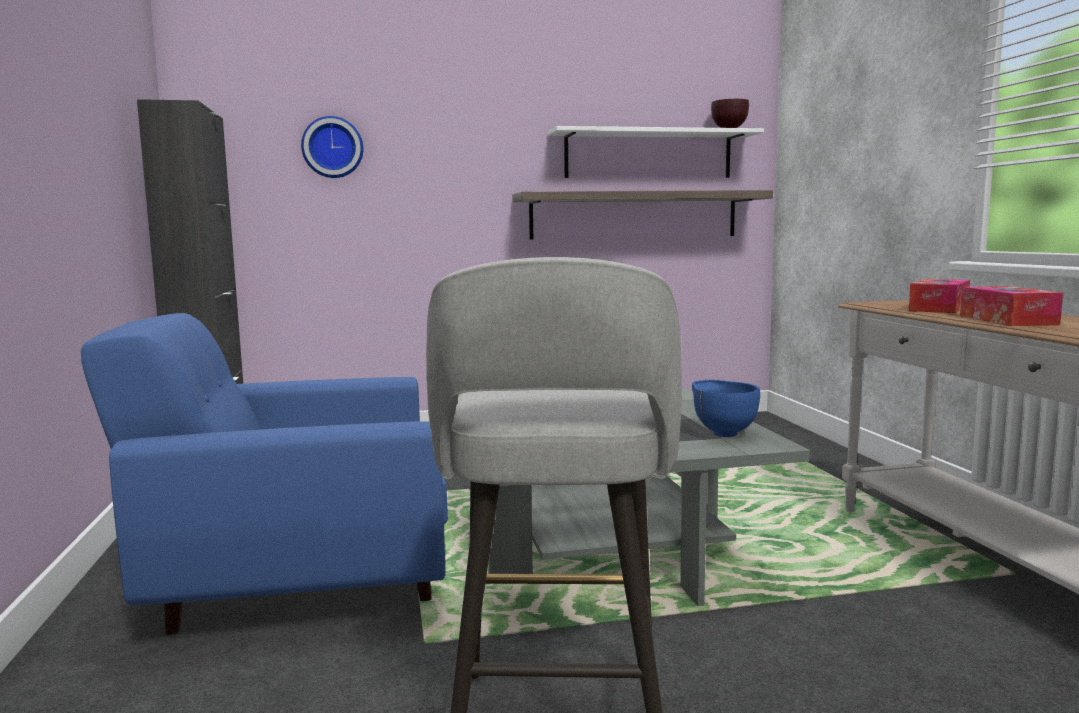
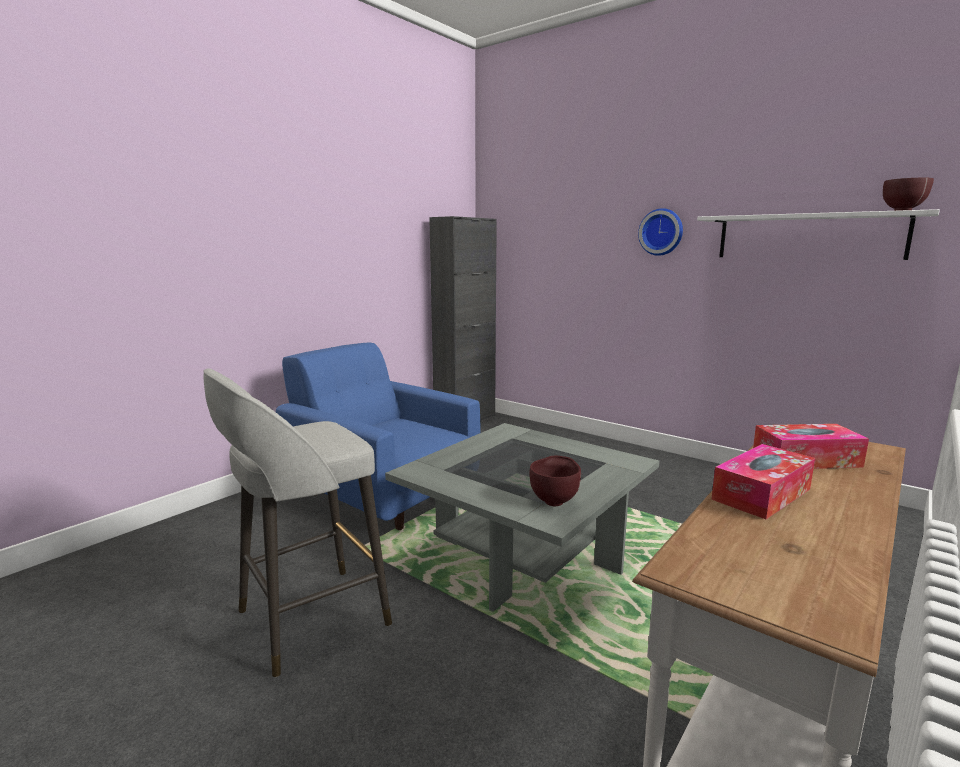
camera: 50 degrees right, 5 degrees up
(332, 147) = (556, 234): wall clock -> wall clock (661, 232)
(634, 215) = (785, 293): shelf -> none
(722, 433) = (554, 501): blue bowl -> brown bowl

